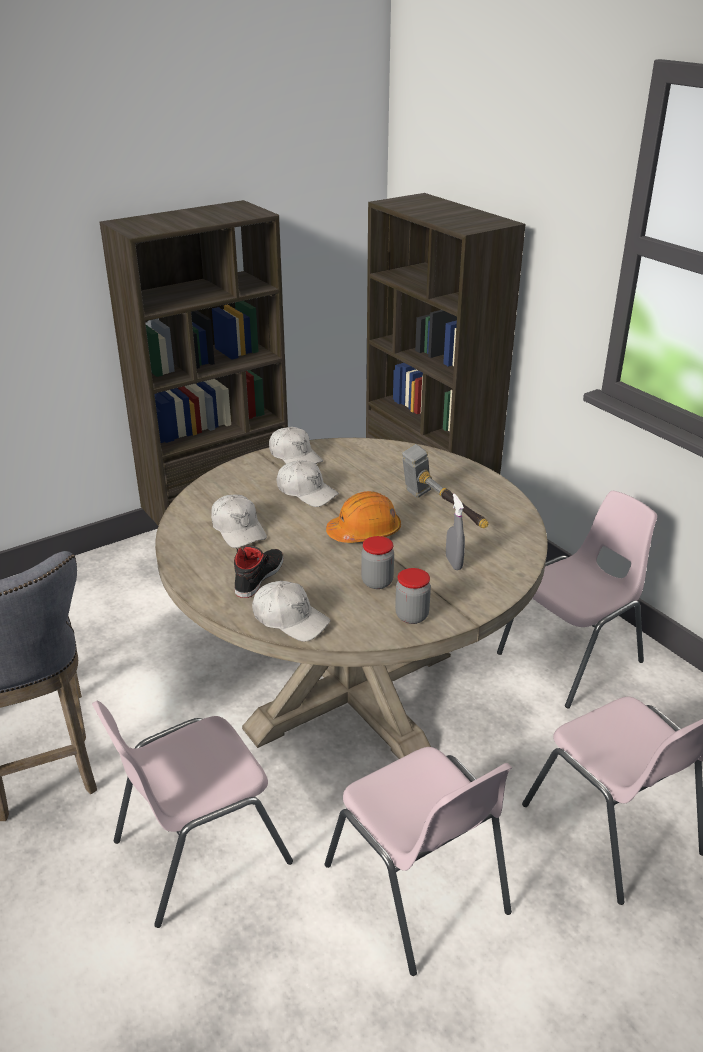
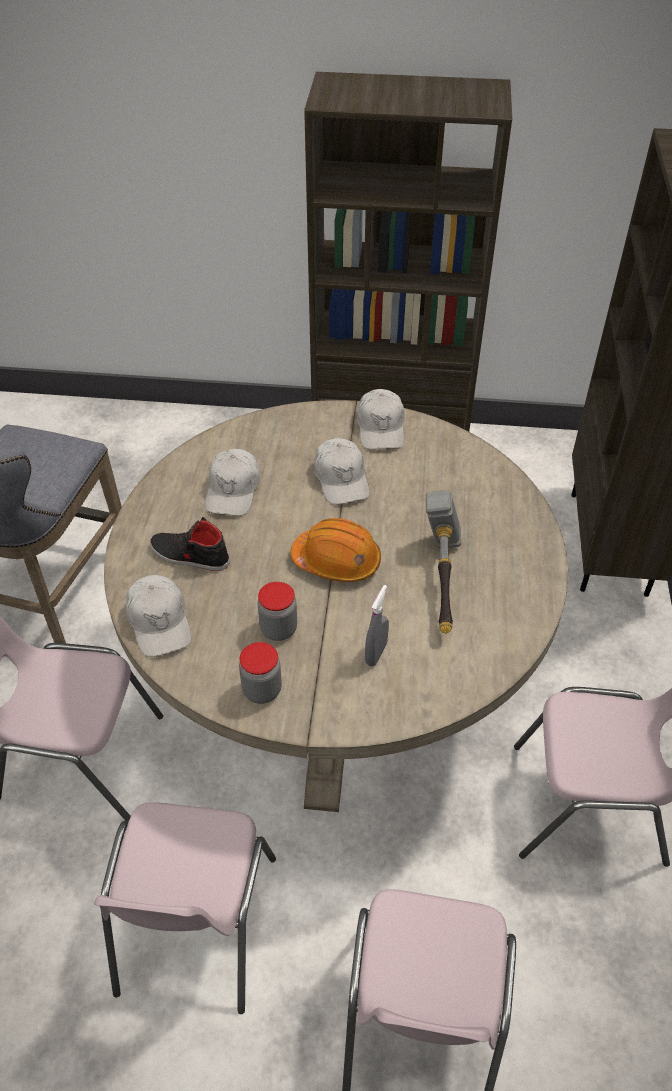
camera: 40 degrees right, 15 degrees up
(259, 576) = (189, 556): black shoe -> black shoe turned 135 degrees counterclockwise

